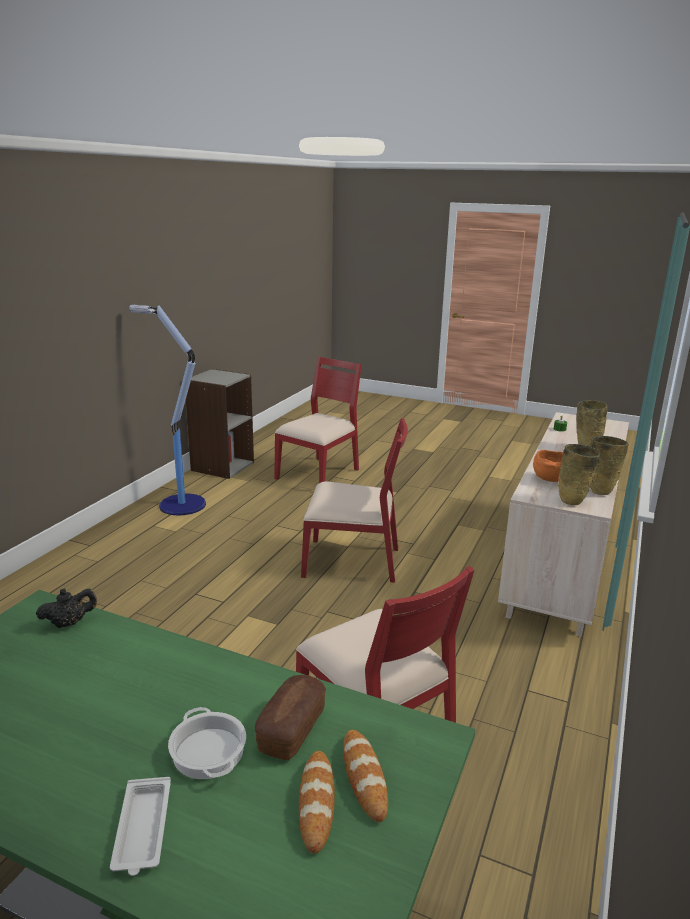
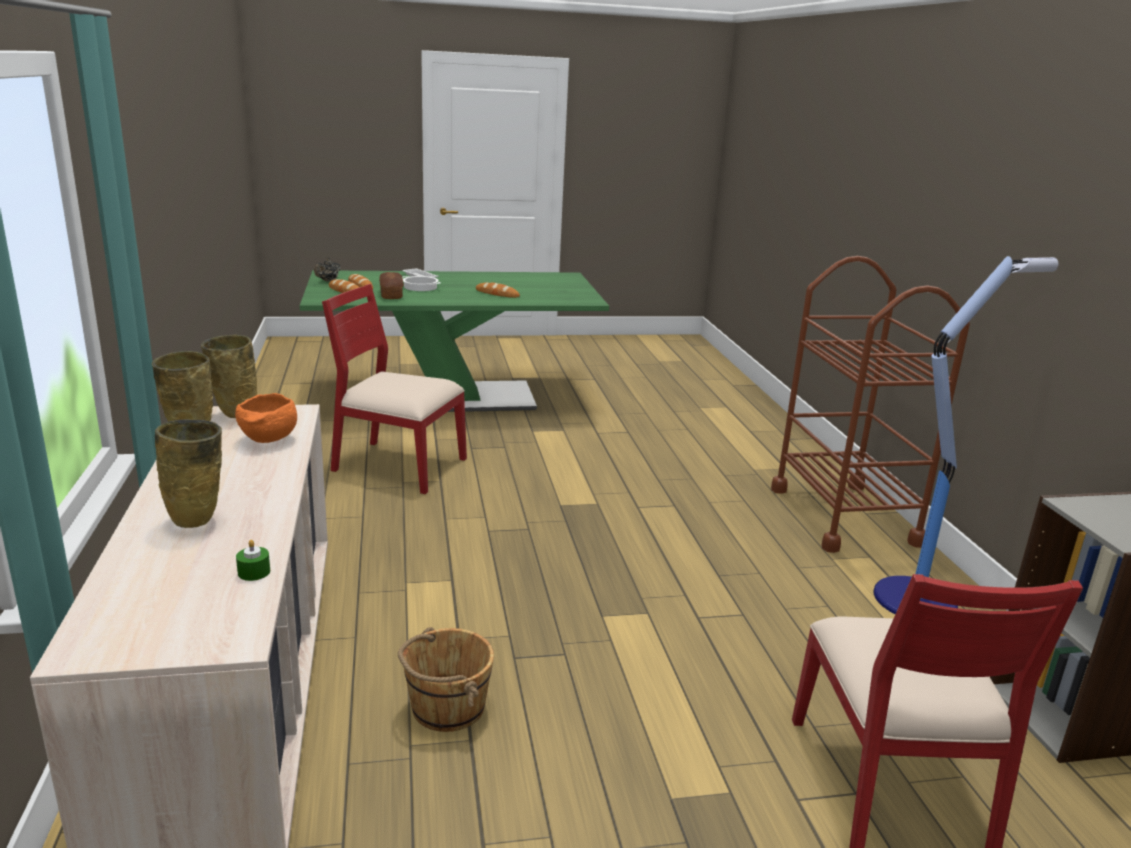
camera: 145 degrees right, 0 degrees up
(69, 623) = (559, 300): black teapot -> black teapot (328, 281)
(106, 548) = (844, 516): none -> brown cart
(120, 674) = (497, 294): none -> bread
(352, 561) = (568, 594): red chair -> none
(460, 536) = (446, 707): none -> brown bucket

